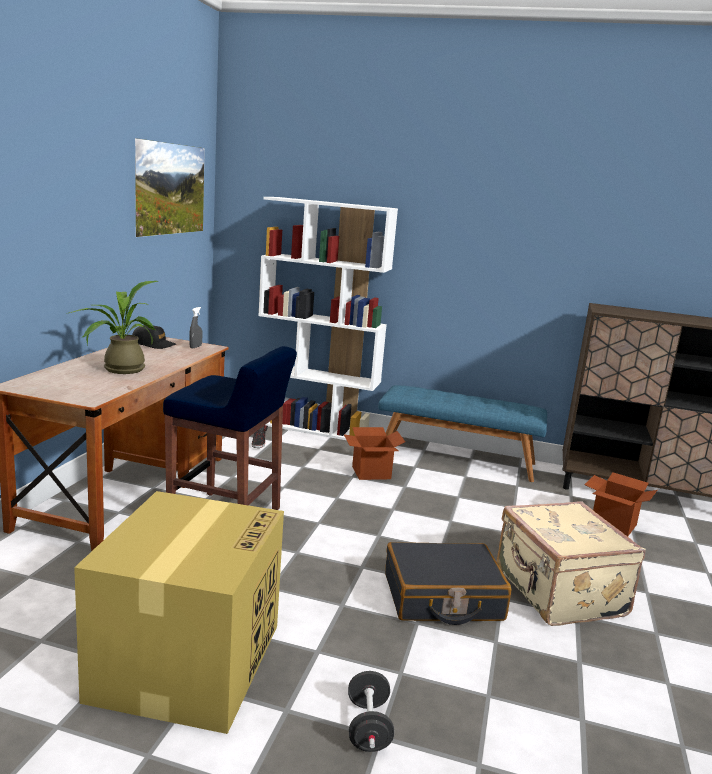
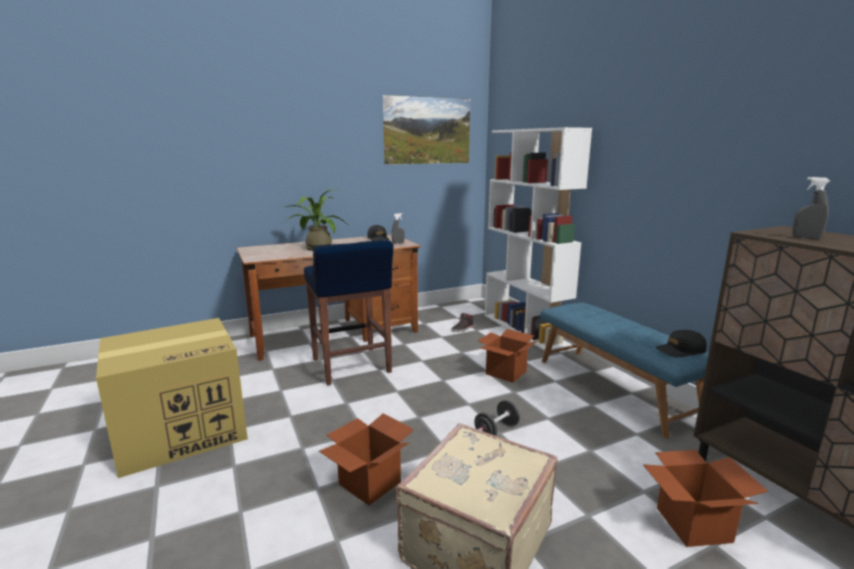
camera: 50 degrees right, 0 degrees up
(368, 727) = (159, 528): black dumbbell -> black dumbbell (496, 431)
(442, 598) = (370, 483): black suitcase -> cardboard box
(525, 409) = (680, 350): none -> black cap
(630, 313) = (806, 238): none -> grey spray bottle

